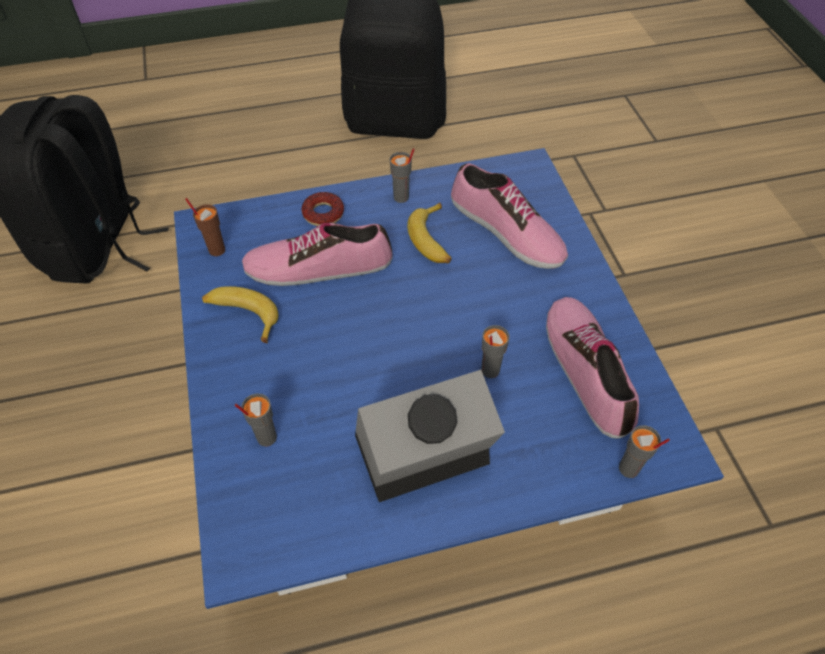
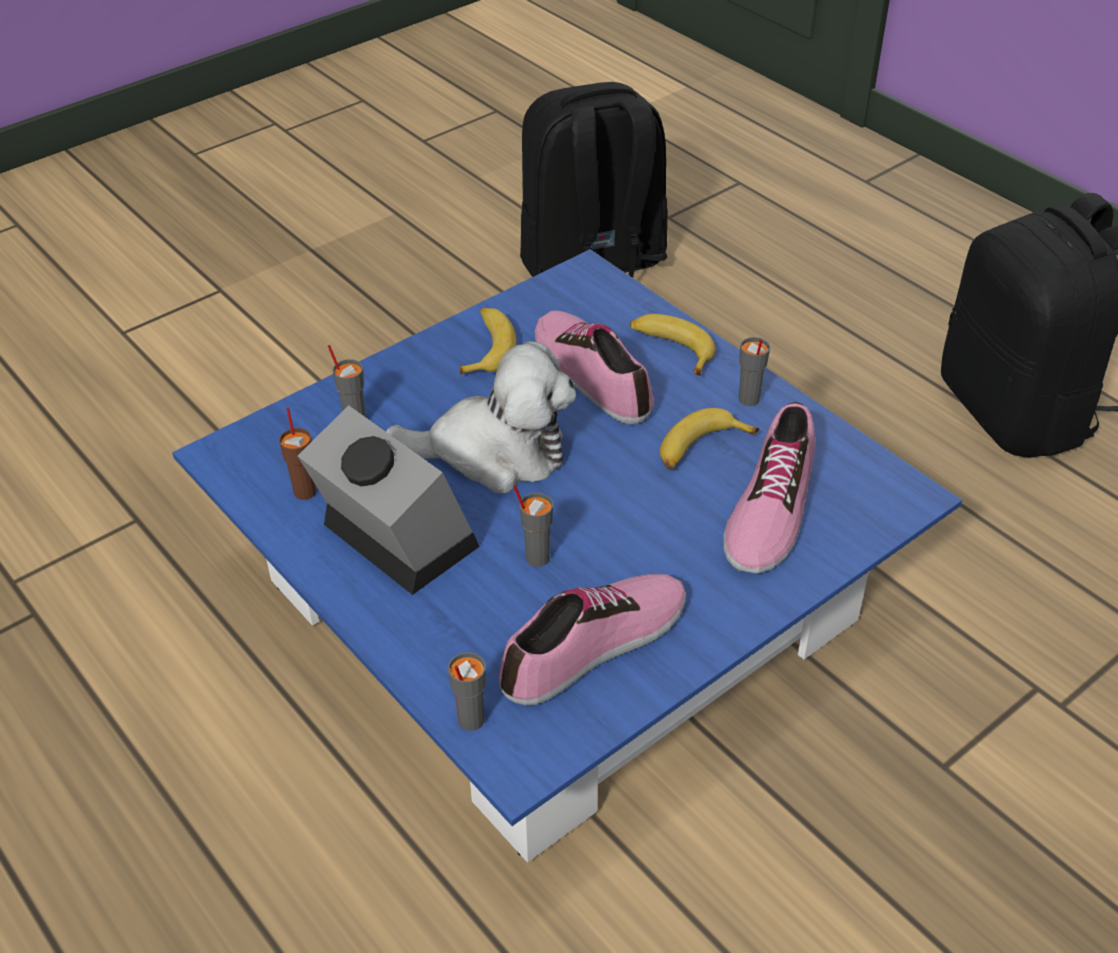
camera: 65 degrees right, 10 degrees down
(216, 250) = (560, 297): brown cup -> brown cup (305, 491)
(323, 213) = (671, 349): donut -> banana
(365, 355) = (494, 453): none -> plush toy

